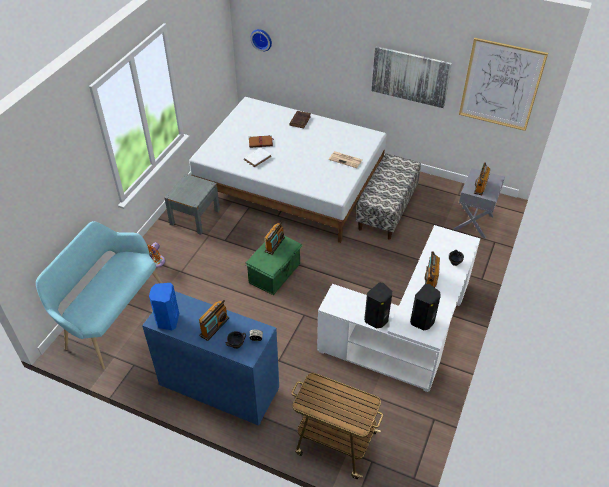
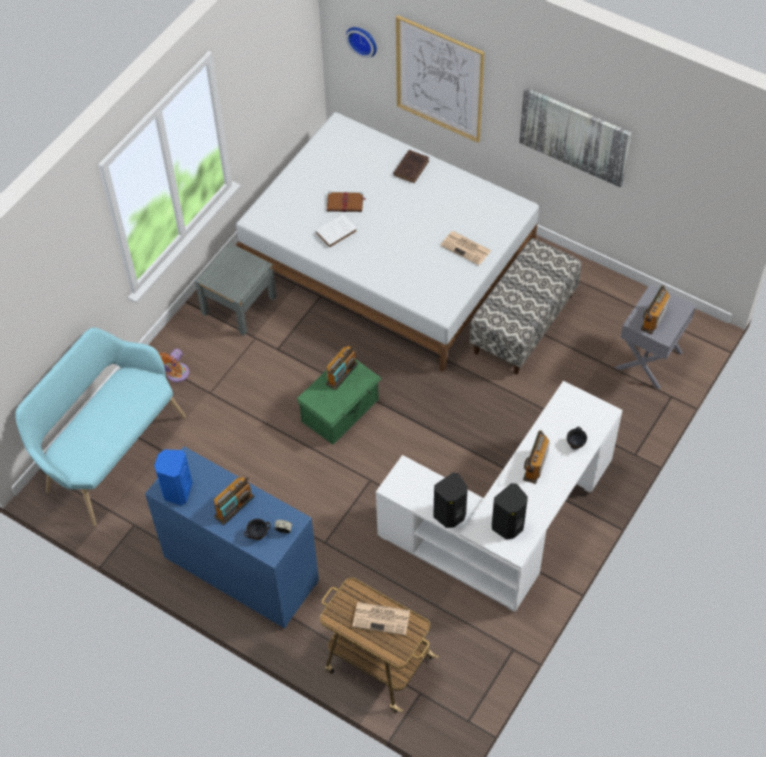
camera: 10 degrees right, 10 degrees up
(342, 400) = (382, 618): none -> newspaper
(501, 85) = (700, 175): picture -> picture (439, 79)

